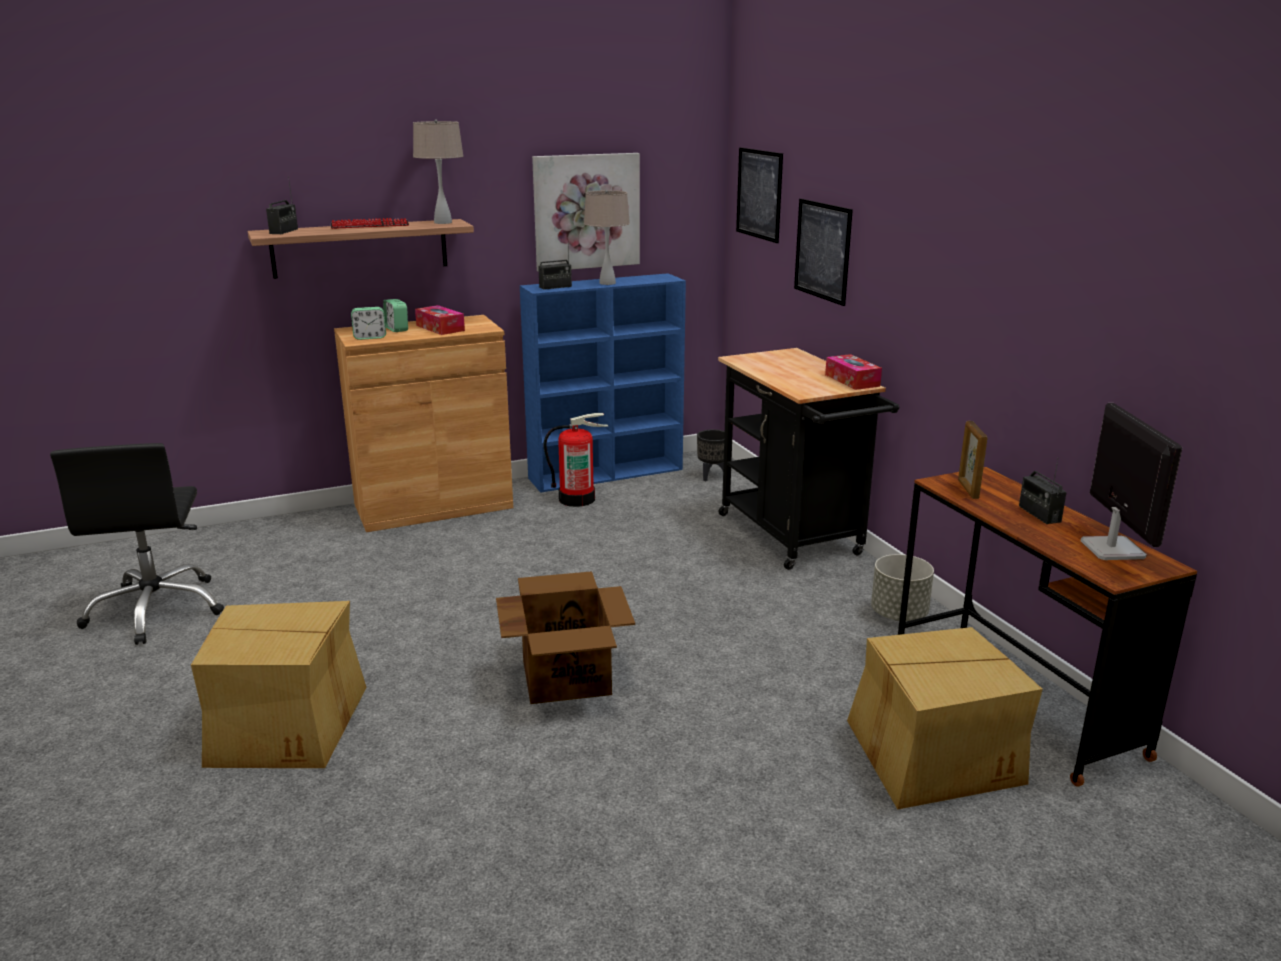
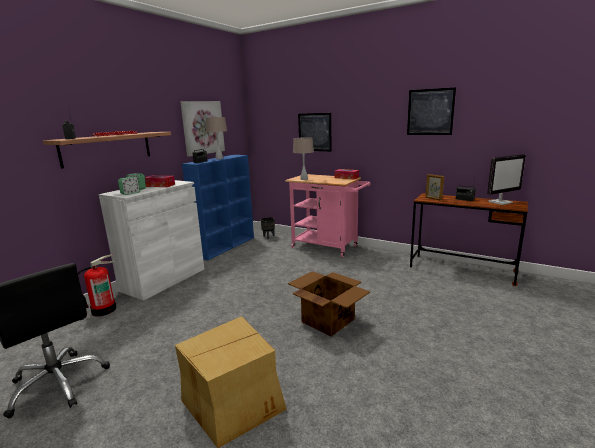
camera: 35 degrees left, 5 degrees down
(433, 506) = (163, 279): brown cabinet -> white cabinet
(443, 222) = (151, 132): beige table lamp -> beige table lamp (304, 179)
(577, 499) = (227, 258): fire extinguisher -> fire extinguisher (104, 310)
(759, 194) = (271, 116): picture -> picture (430, 112)
(795, 538) = (328, 247): black cart -> pink cart
(899, 614) = (396, 258): grey planter -> none
(931, 756) = (473, 294): cardboard box -> none
(1111, 549) = (500, 202): monitor -> monitor turned 105 degrees clockwise

